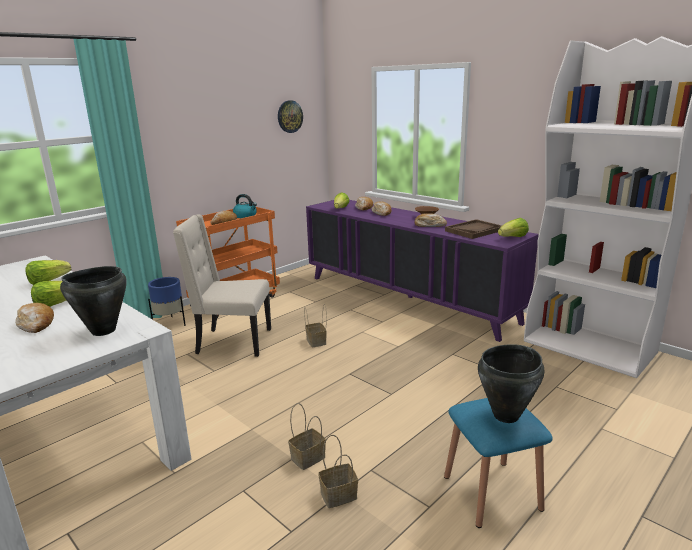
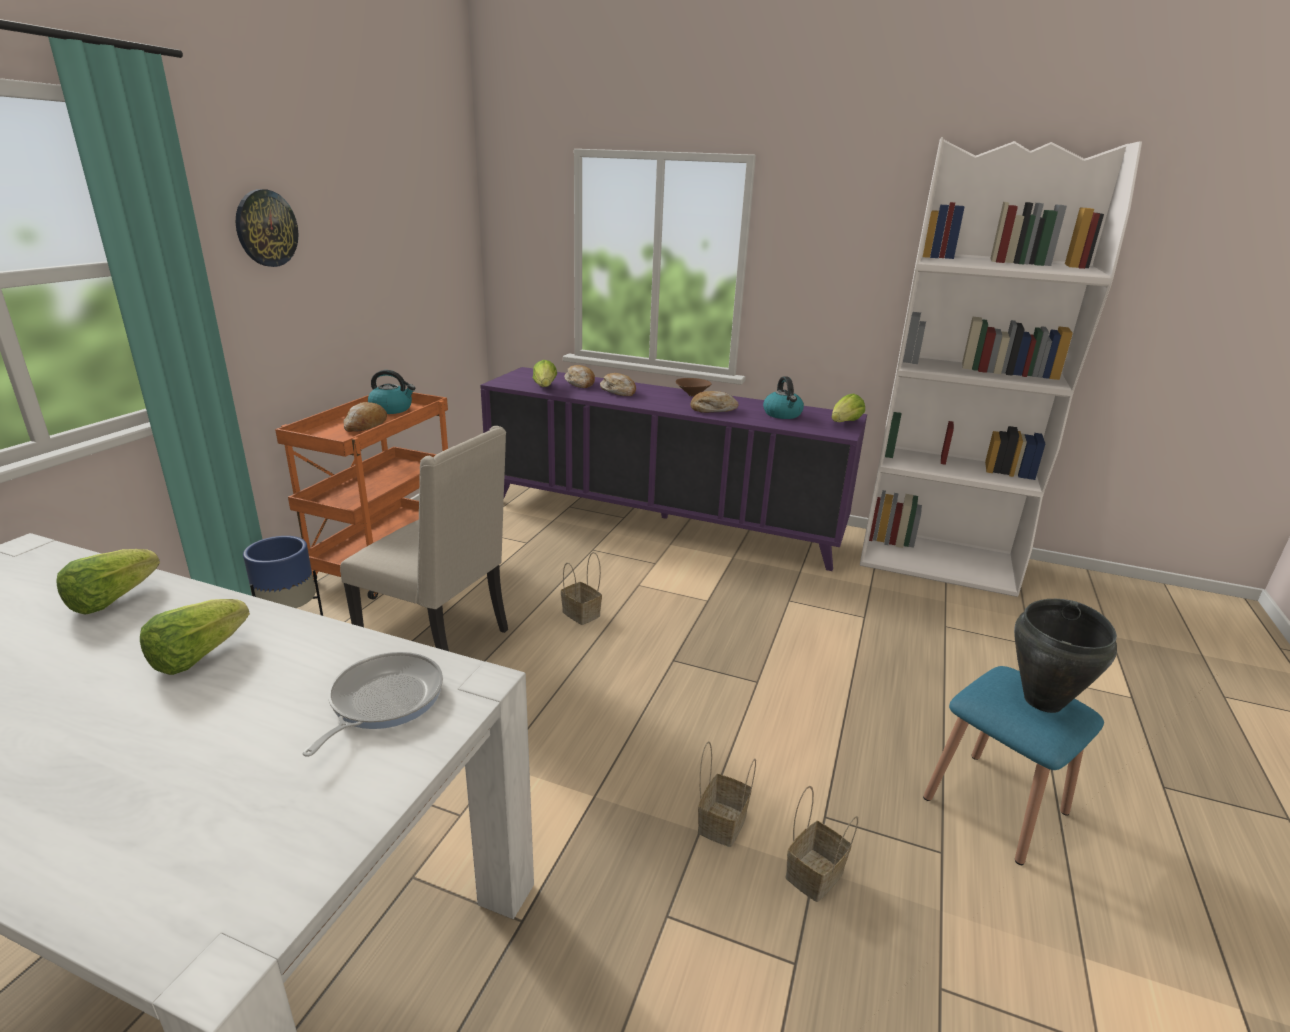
camera: 25 degrees left, 5 degrees up
(36, 324) = (201, 715): bread -> none
(103, 331) = (382, 701): black cooking pot -> frying pan
(232, 342) = (439, 639): beige chair -> beige chair turned 135 degrees counterclockwise
(289, 116) = (432, 227): wall clock -> wall clock (266, 228)
(474, 230) = (782, 414): brown tray -> kettle

